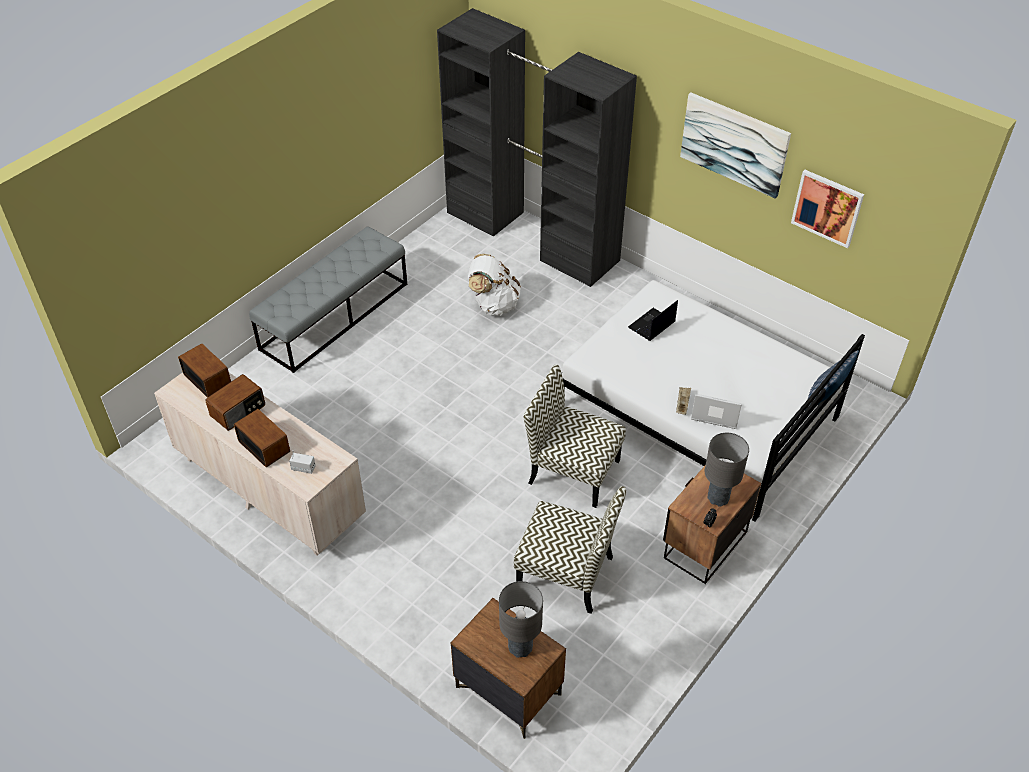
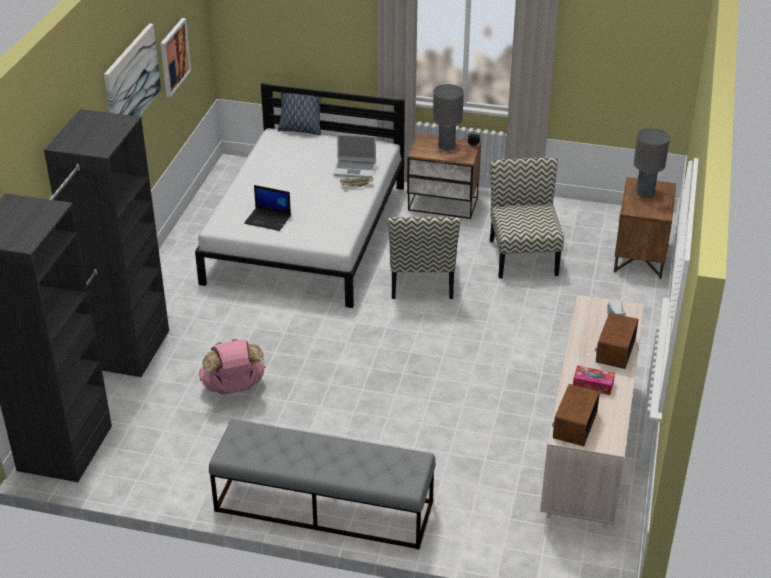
camera: 115 degrees left, 10 degrees down
(239, 411) = (593, 385): radio -> tissue box
(494, 304) = (234, 388): white backpack -> pink backpack
(715, 413) = (355, 169): laptop -> laptop turned 75 degrees counterclockwise

